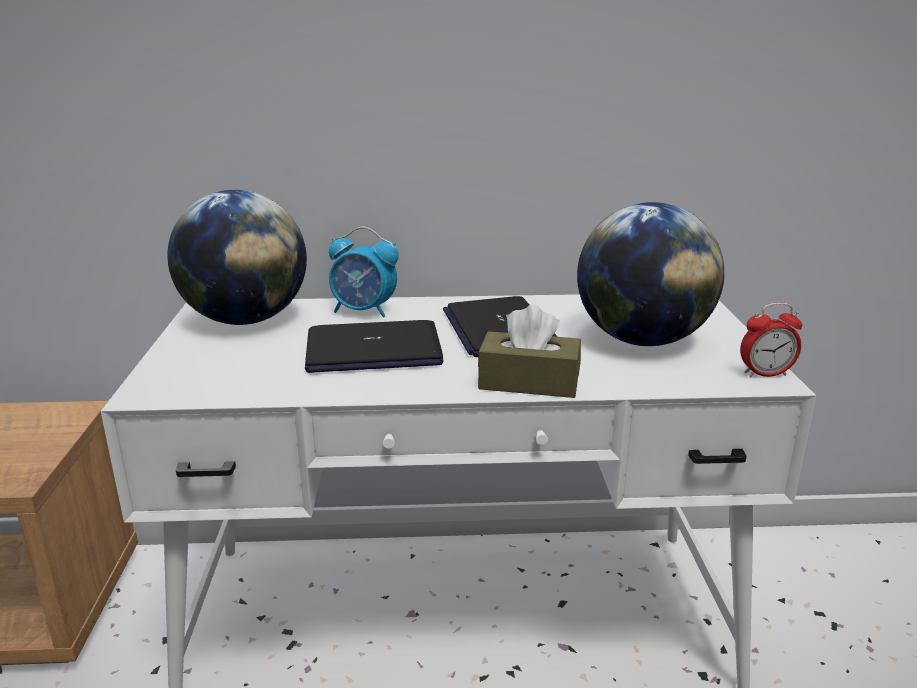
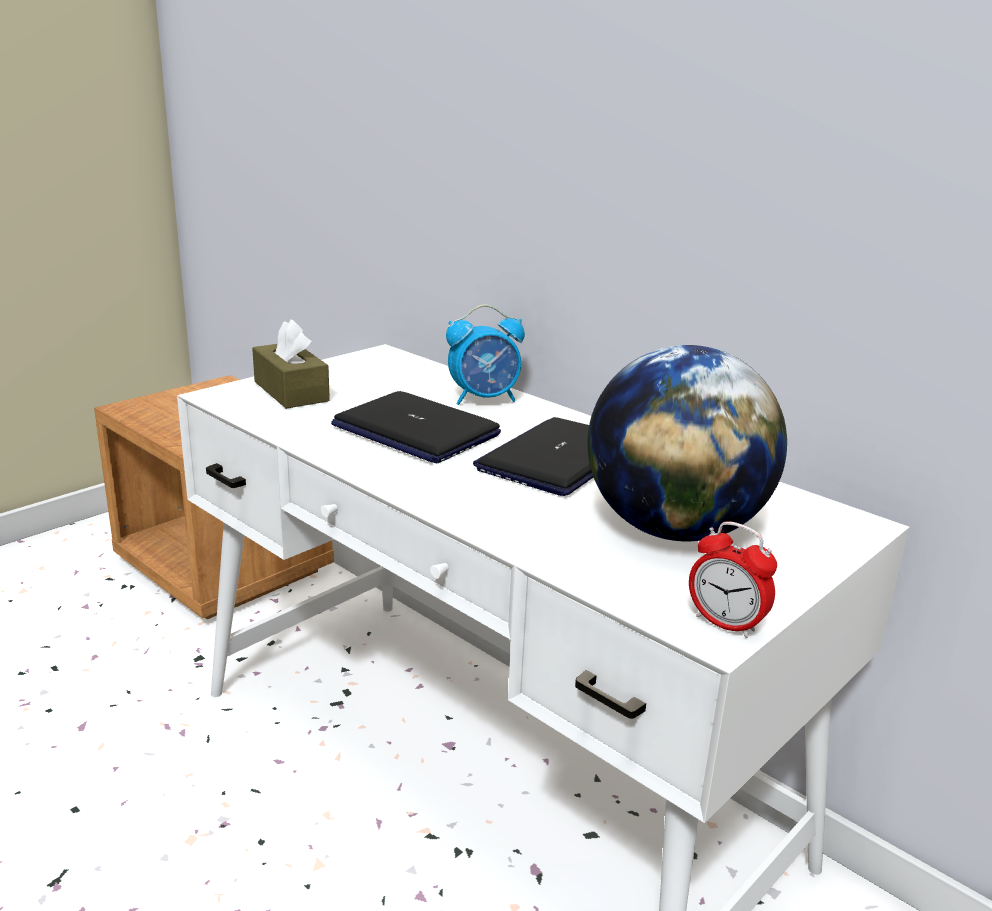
camera: 45 degrees right, 0 degrees up
(246, 320) = (386, 372): globe -> none
(364, 311) = (484, 399): alarm clock -> alarm clock turned 75 degrees counterclockwise
(529, 382) = (467, 509): brown tissue box -> brown tissue box (291, 391)

